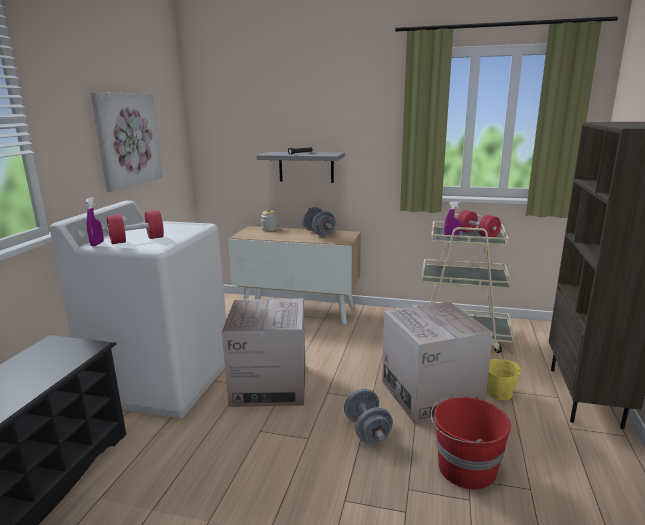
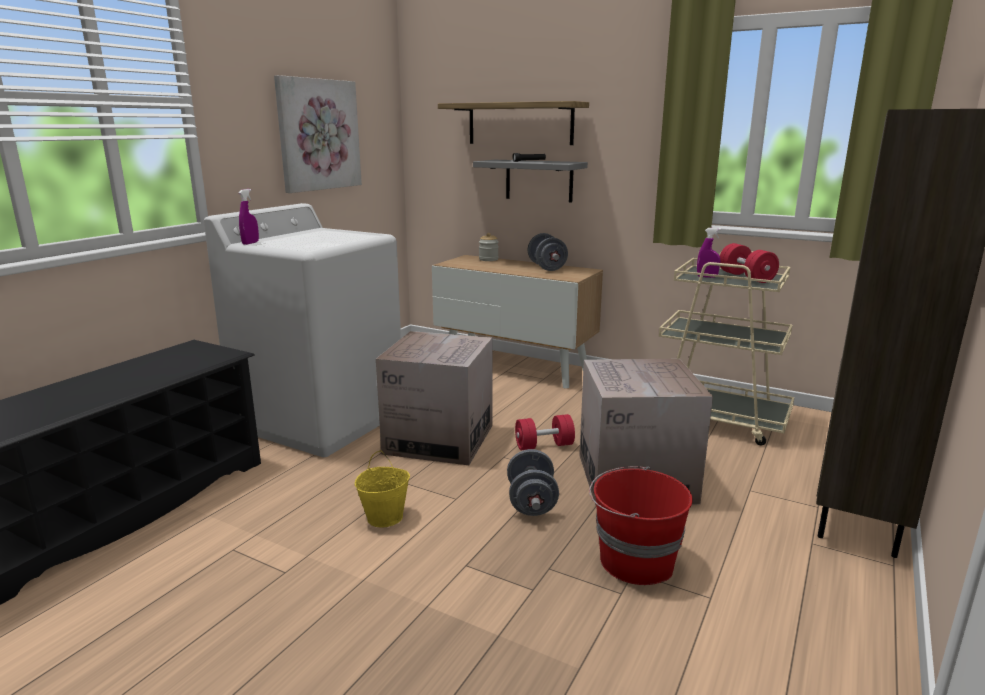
camera: 15 degrees right, 0 degrees up
(137, 240) = (294, 242): red dumbbell -> red dumbbell (544, 445)
(288, 124) = (520, 124): none -> shelf
(500, 393) = (734, 490): yellow bucket -> yellow bucket (385, 517)

